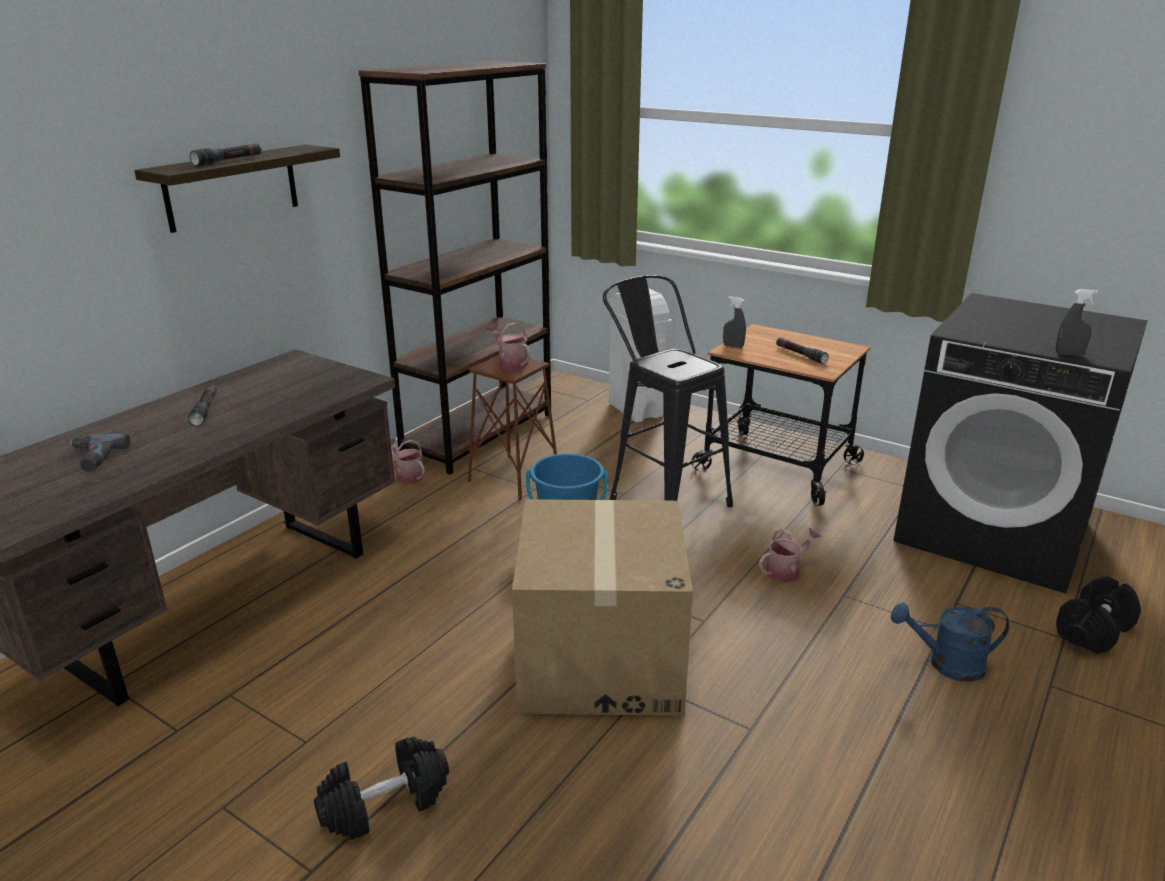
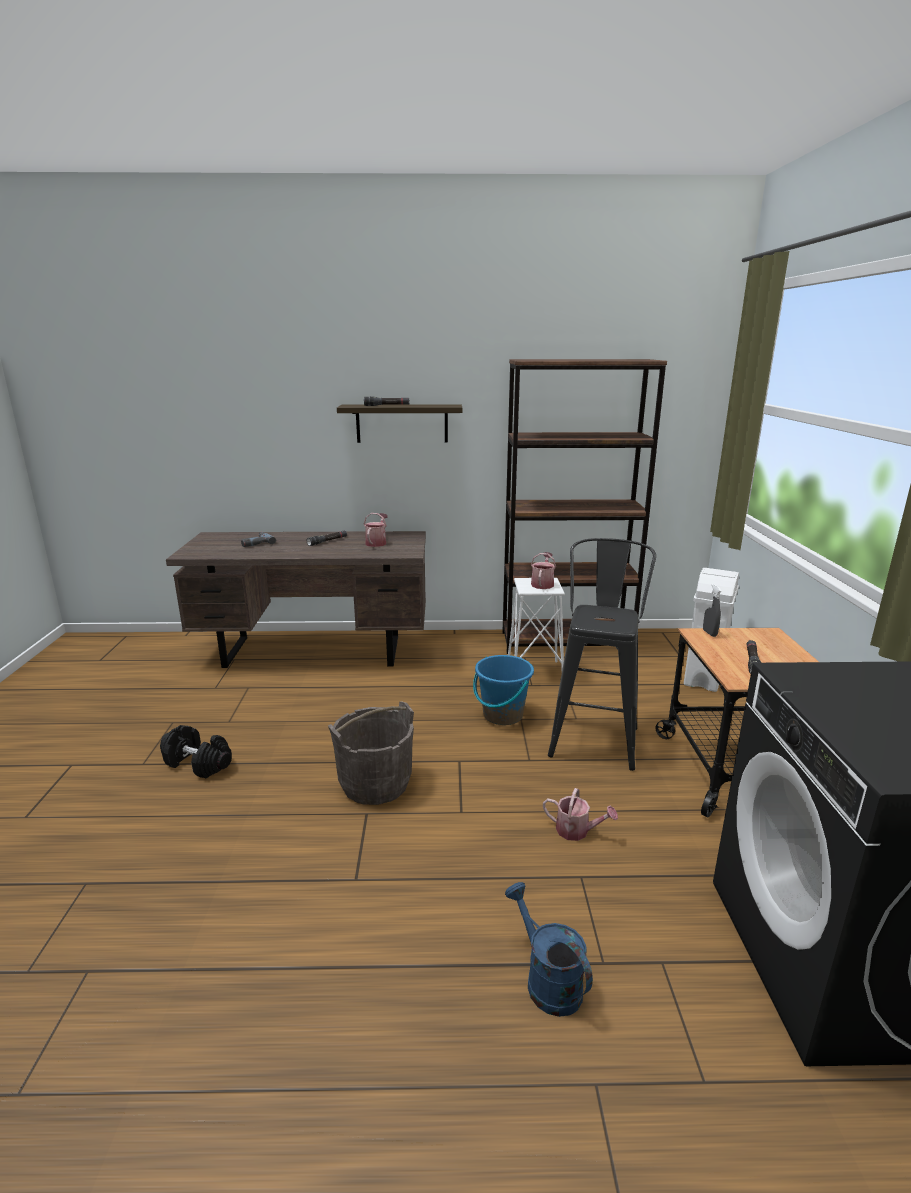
camera: 55 degrees right, 5 degrees down
(407, 475) = (486, 643): watering can -> watering can (377, 542)
(514, 477) = (535, 673): brown stool -> white stool
(600, 658) = (375, 783): cardboard box -> grey bucket
(1069, 354) = (854, 744): grey spray bottle -> none
(1093, 631) = (754, 1114): black dumbbell -> none

